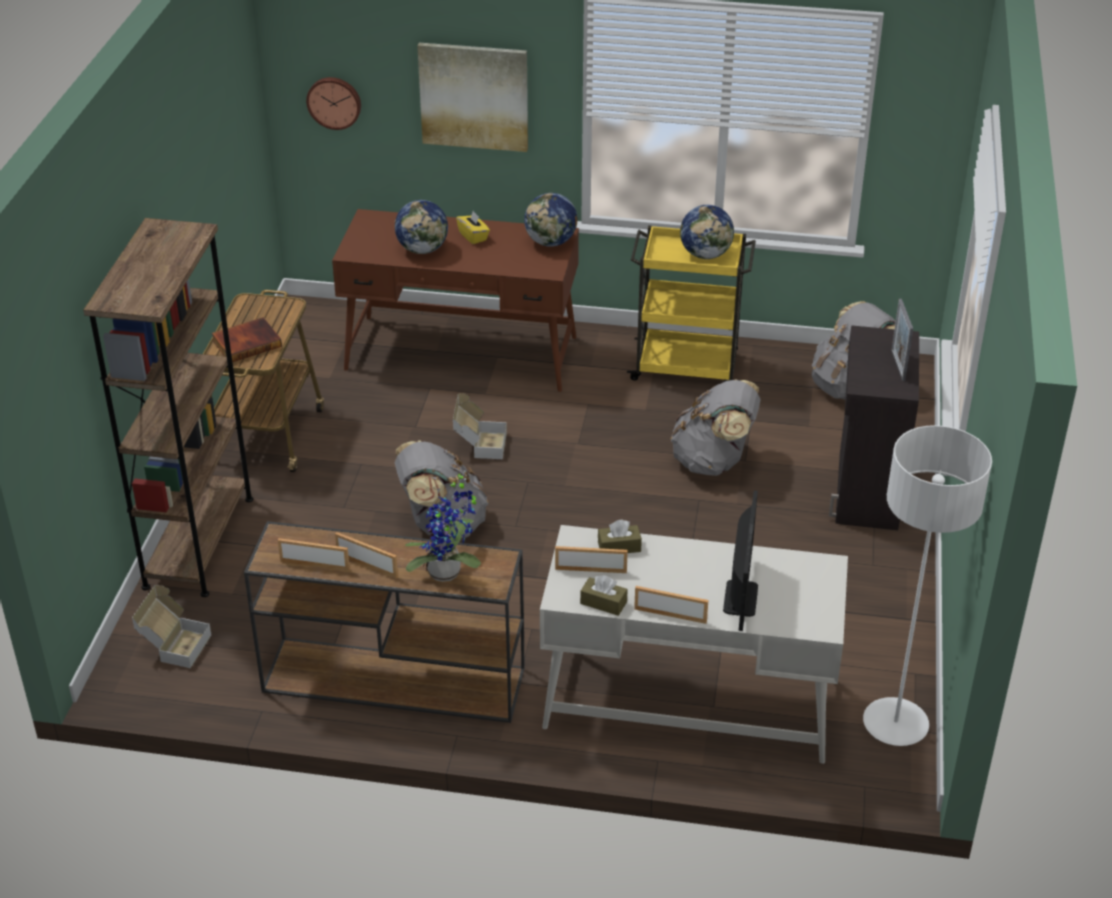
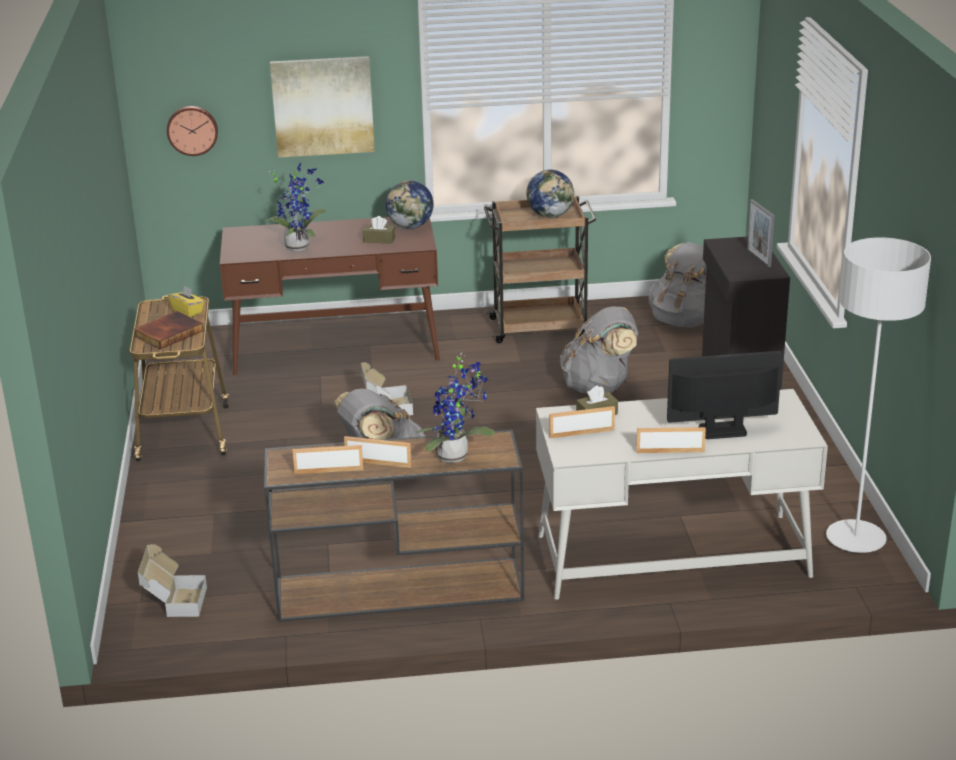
camera: 15 degrees left, 10 degrees down
(199, 542) = (159, 520): brown bookcase -> none
(423, 249) = (299, 246): globe -> potted plant
(473, 236) = (339, 231): yellow tissue box -> yellow tissue box (188, 311)
(603, 603) = (607, 453): brown tissue box -> brown tissue box (379, 240)
(687, 367) = (540, 327): yellow cart -> brown cart
(740, 598) = (722, 430): monitor -> monitor turned 90 degrees counterclockwise

